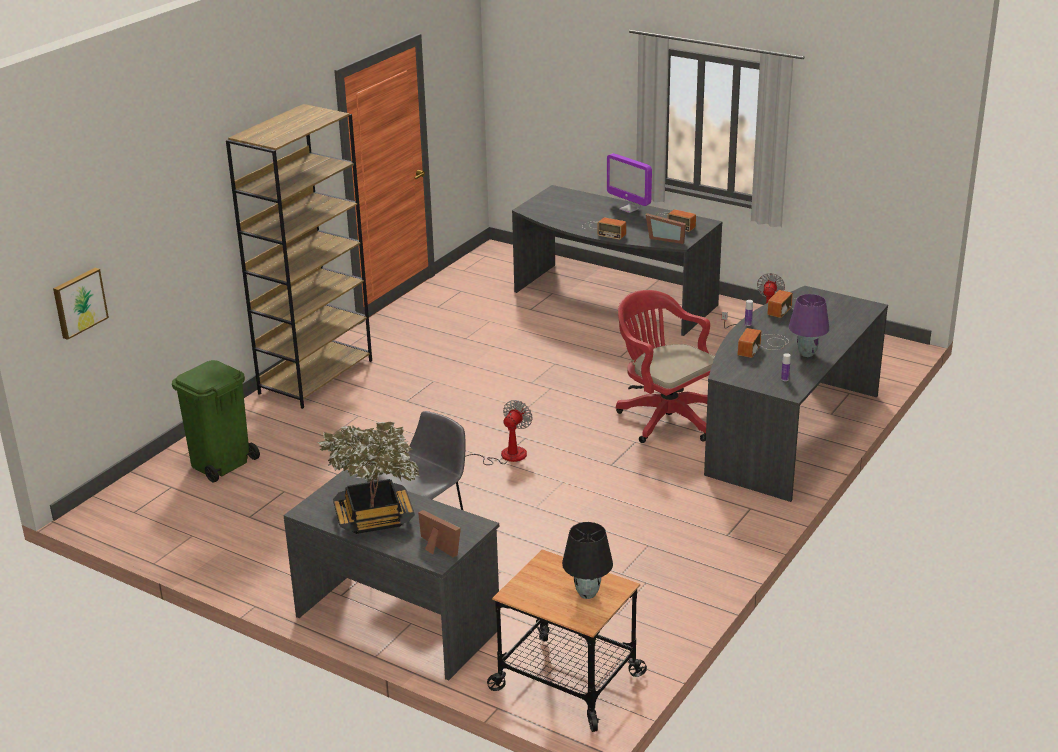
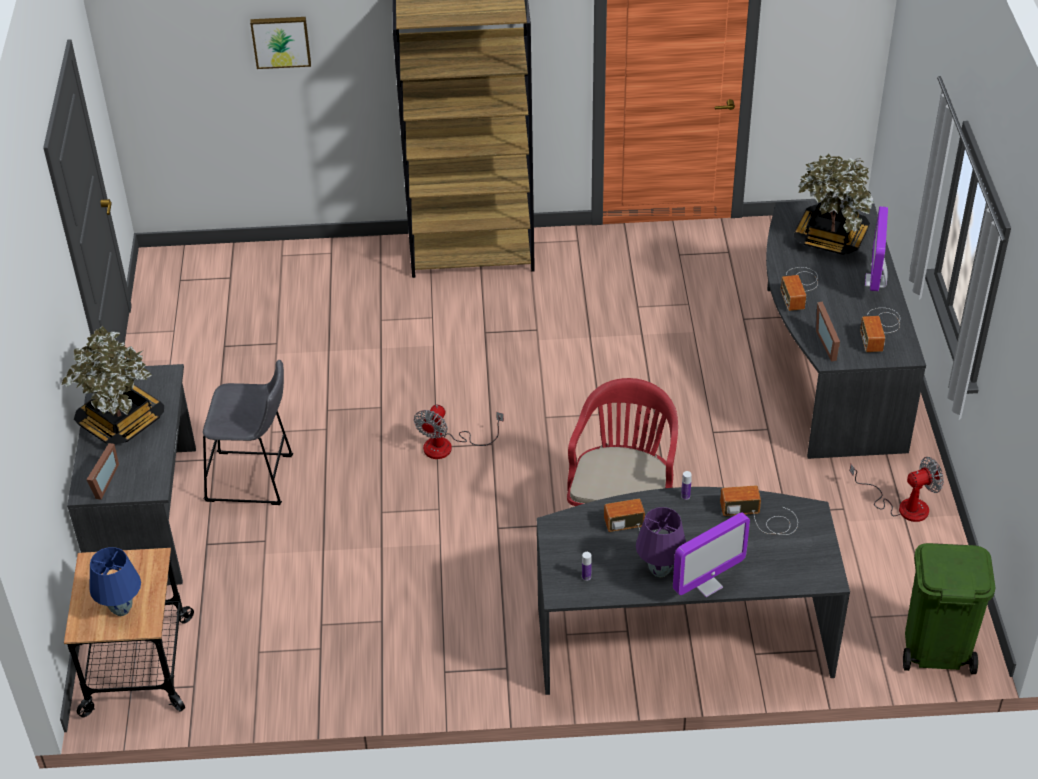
camera: 55 degrees right, 15 degrees up
(79, 302) = (181, 82): picture -> picture (281, 41)
(220, 463) = (286, 283): green trash can -> green trash can (935, 649)
(504, 456) = (448, 446): fan -> fan turned 120 degrees clockwise
(571, 207) = (830, 238): none -> potted plant
(587, 594) = (121, 610): black table lamp -> blue table lamp
(835, 343) = (706, 584): none -> monitor

